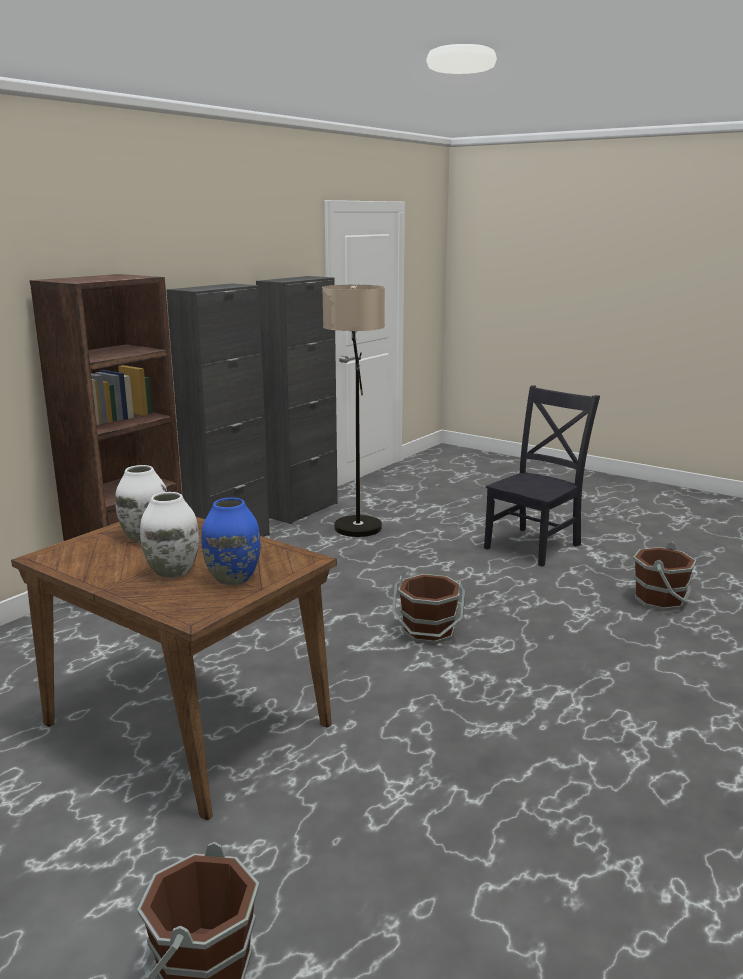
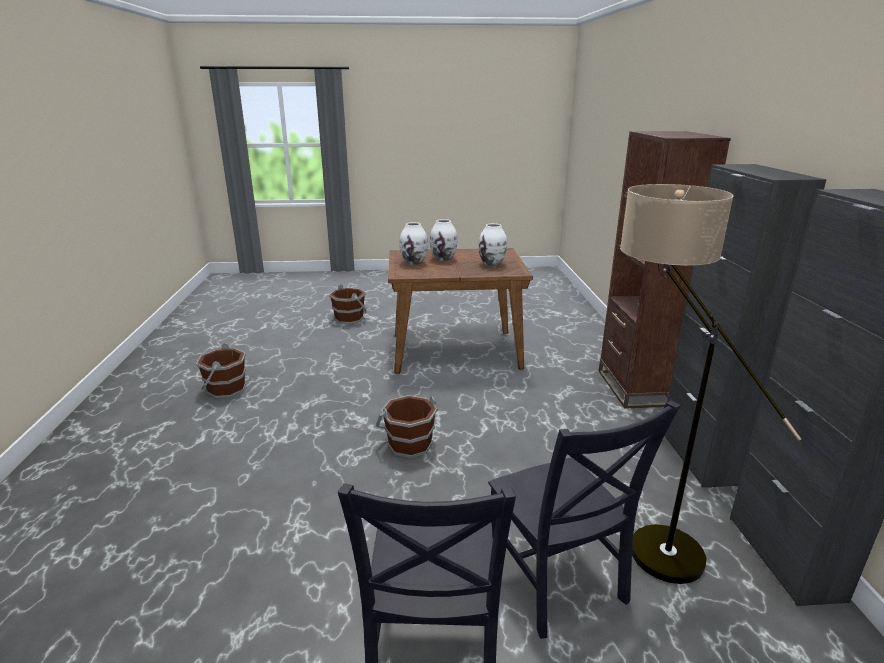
camera: 140 degrees right, 5 degrees up
(232, 578) = (414, 262): blue vase -> white vase
(435, 540) = (557, 582): none -> black chair
(660, 600) = (213, 601): brown bucket -> brown bucket (225, 389)

